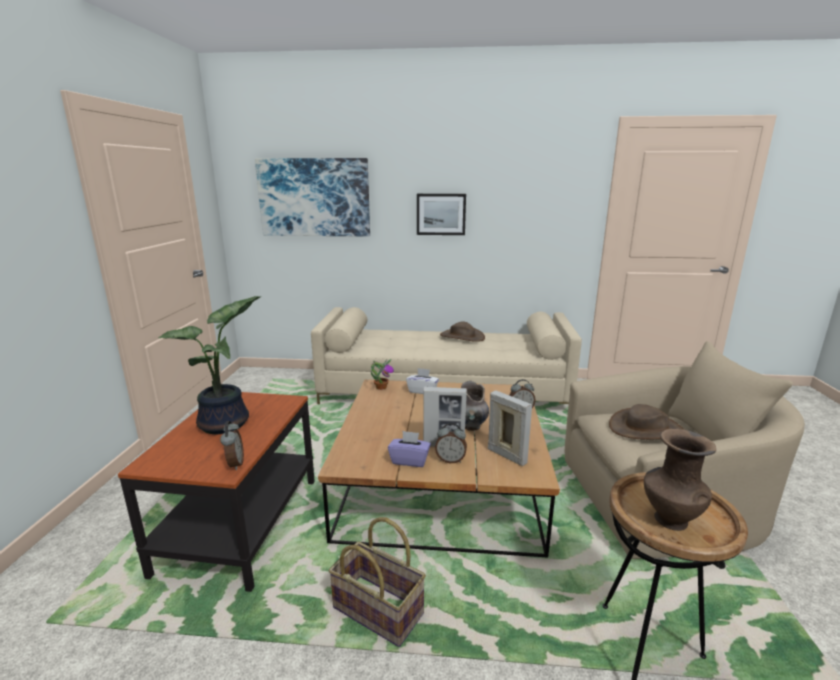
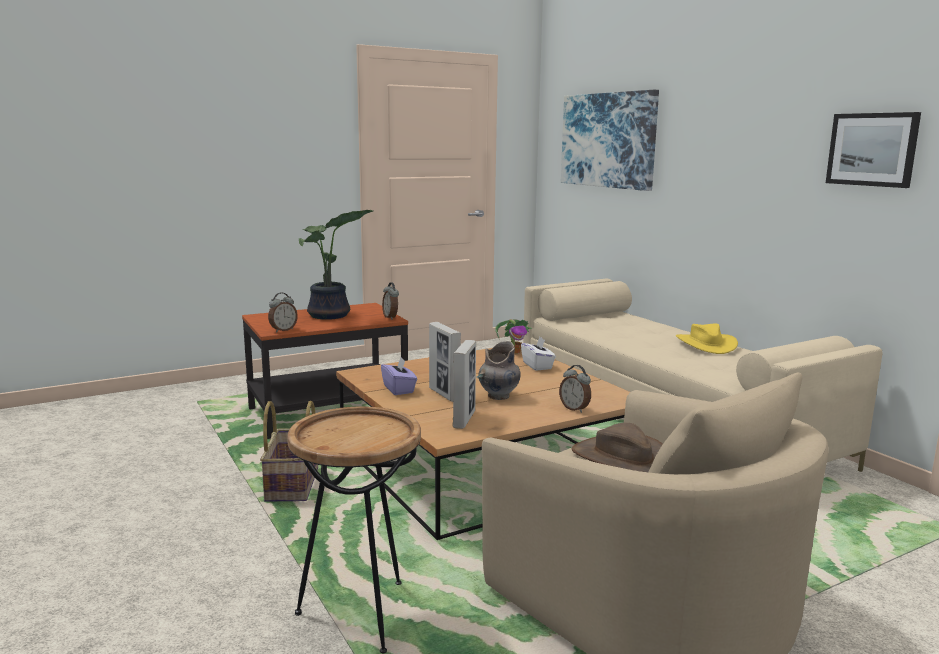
camera: 55 degrees right, 5 degrees down
(441, 214) = (729, 165): picture -> picture (872, 149)
(450, 460) = (422, 401): alarm clock -> alarm clock (391, 317)
(462, 336) = (705, 344): brown hat -> yellow hat
(669, 519) = (337, 432): brown vase -> none

